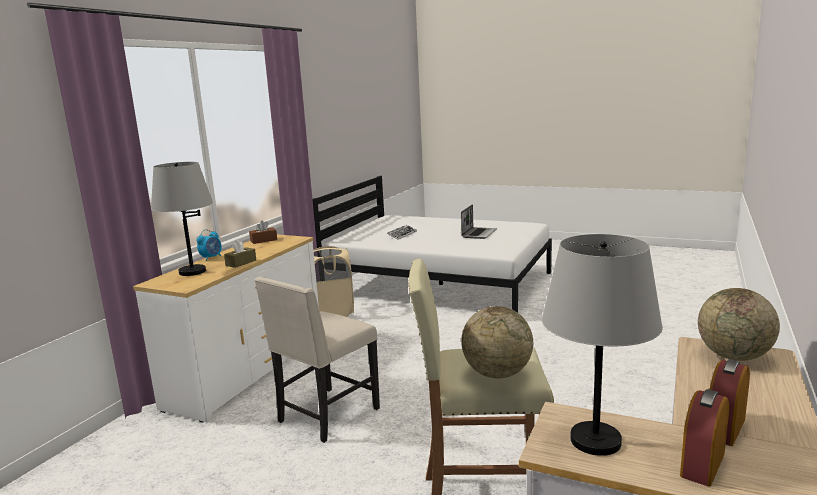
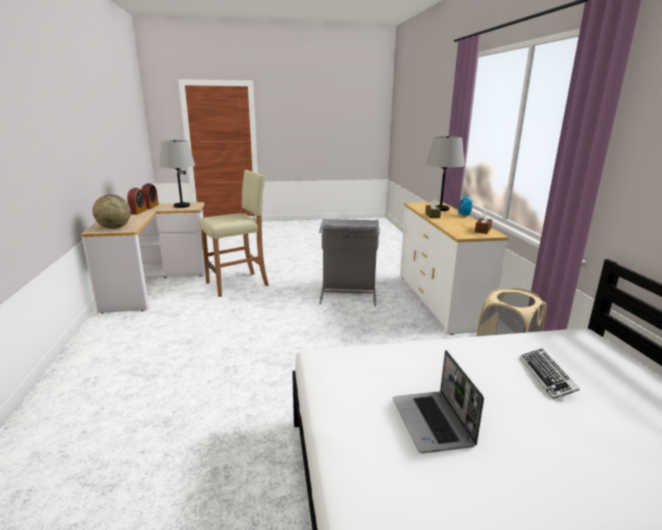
camera: 145 degrees right, 5 degrees up
(326, 416) = (348, 293): beige chair -> grey laundry basket
(497, 374) = (223, 216): globe -> none

